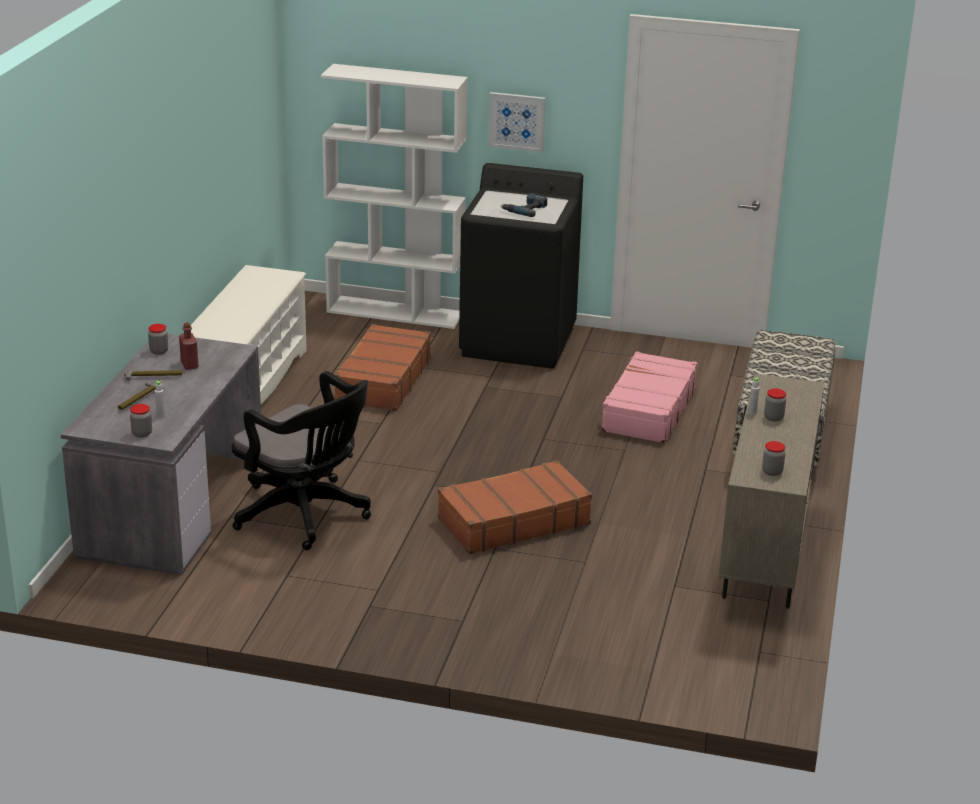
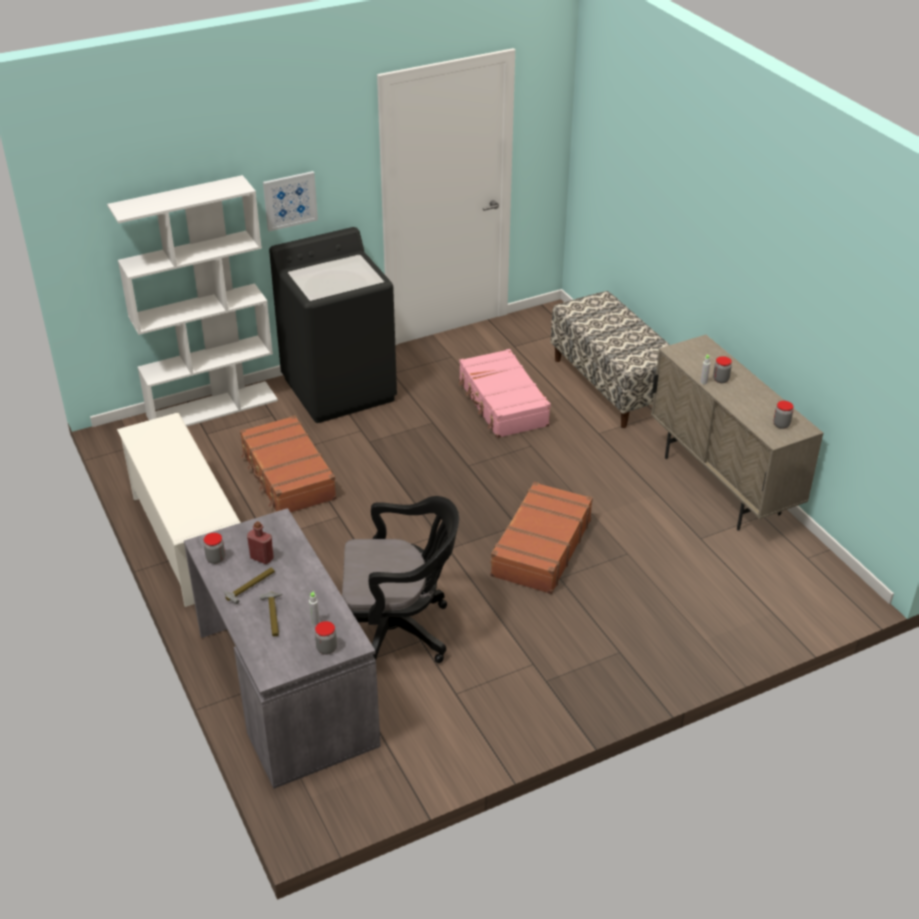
camera: 40 degrees left, 10 degrees up
(525, 209) = (343, 277): power drill -> none

